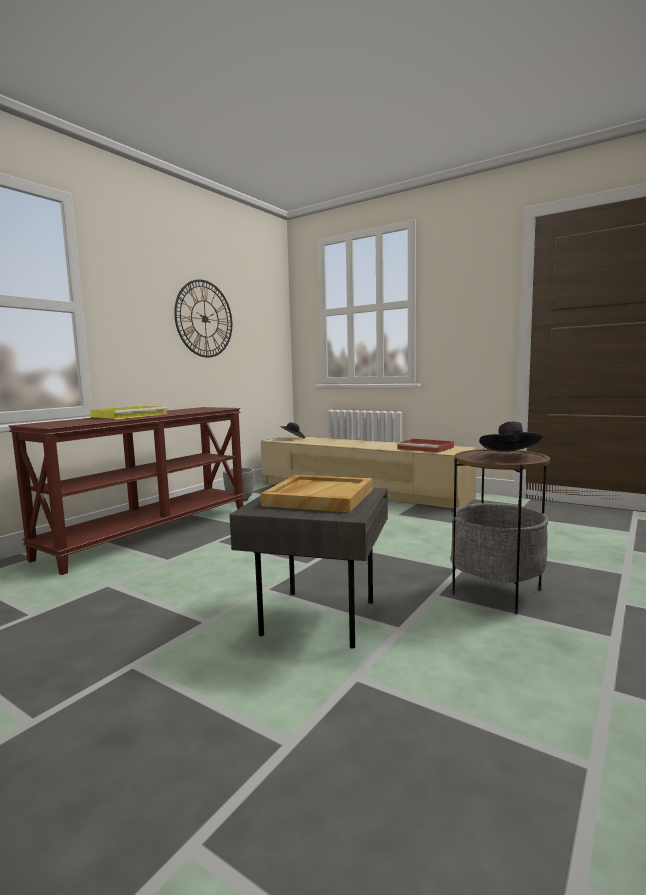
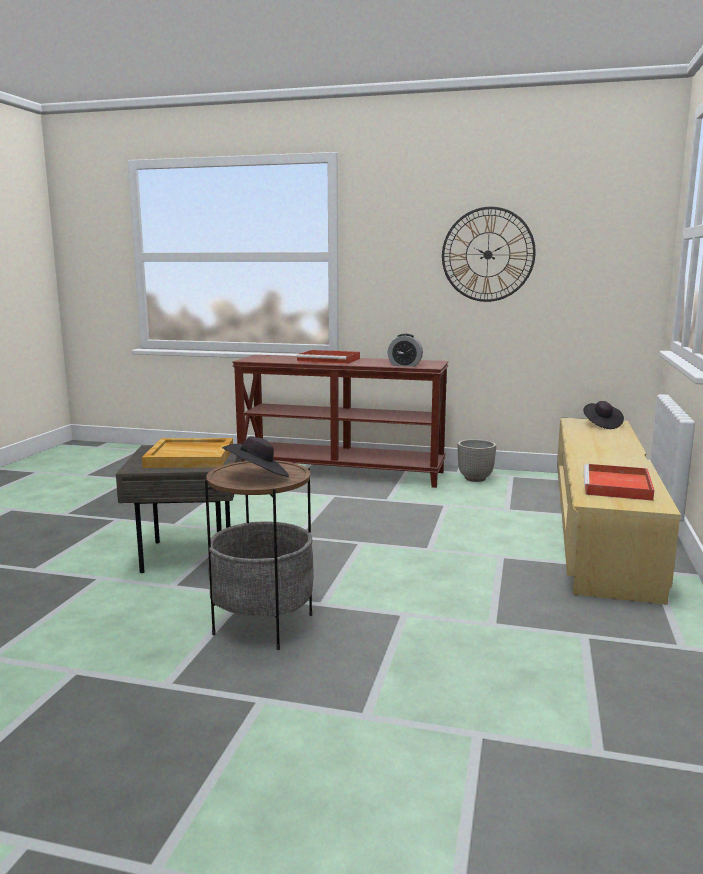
camera: 70 degrees right, 5 degrees up
(130, 416) = (330, 360): yellow tray -> red tray
(208, 409) = (405, 365): none -> alarm clock

